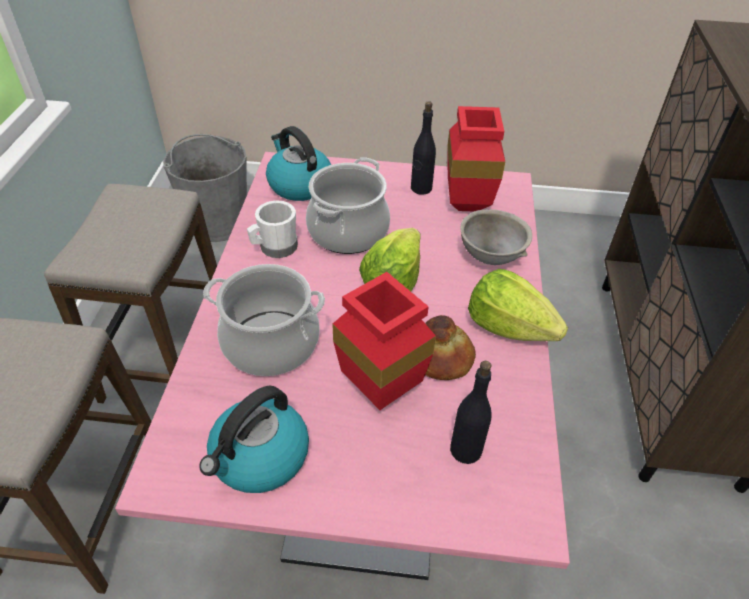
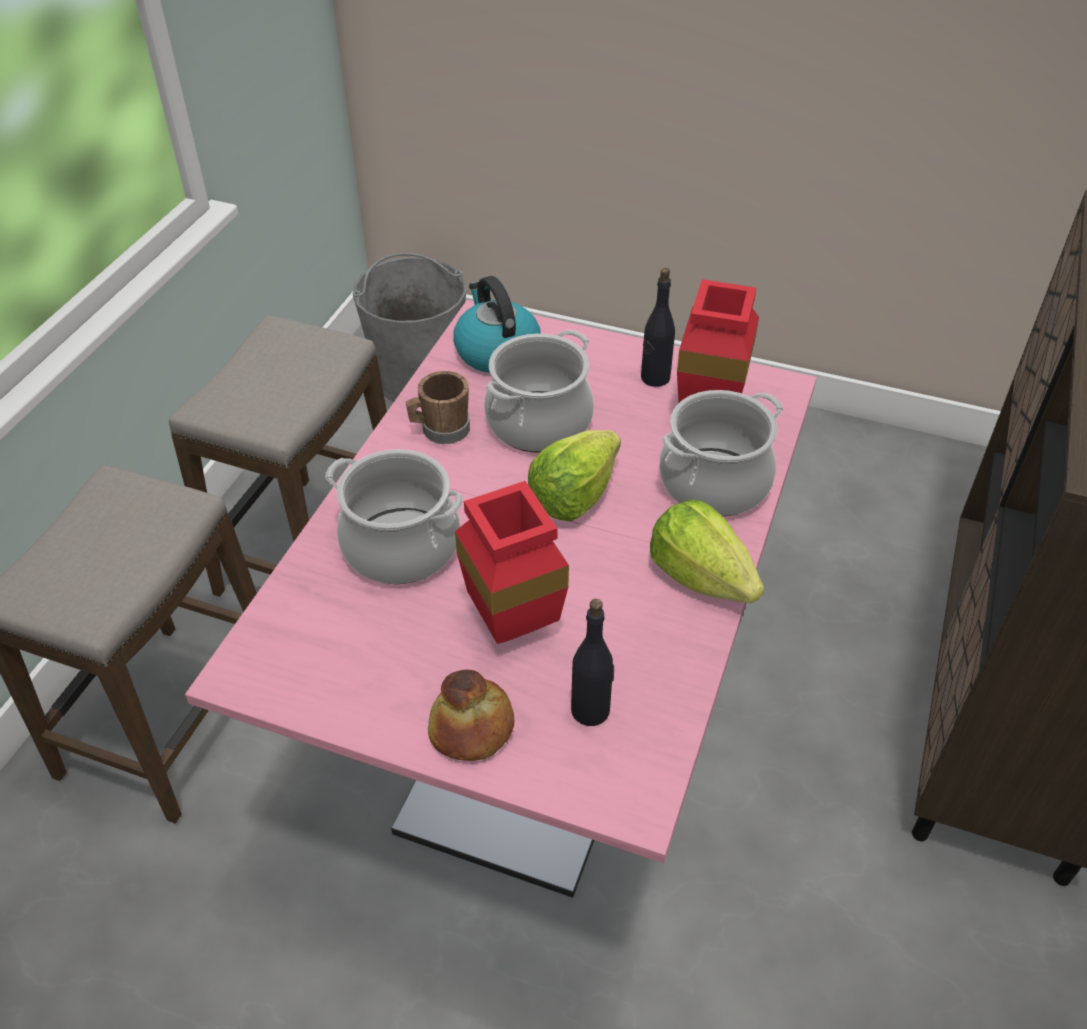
camera: 15 degrees right, 0 degrees up
(259, 458) = (350, 672): kettle -> none
(274, 248) = (440, 430): white mug -> brown mug
(444, 358) = (604, 600): bread -> bread (473, 728)
(491, 256) = (714, 482): grey bowl -> cooking pot

